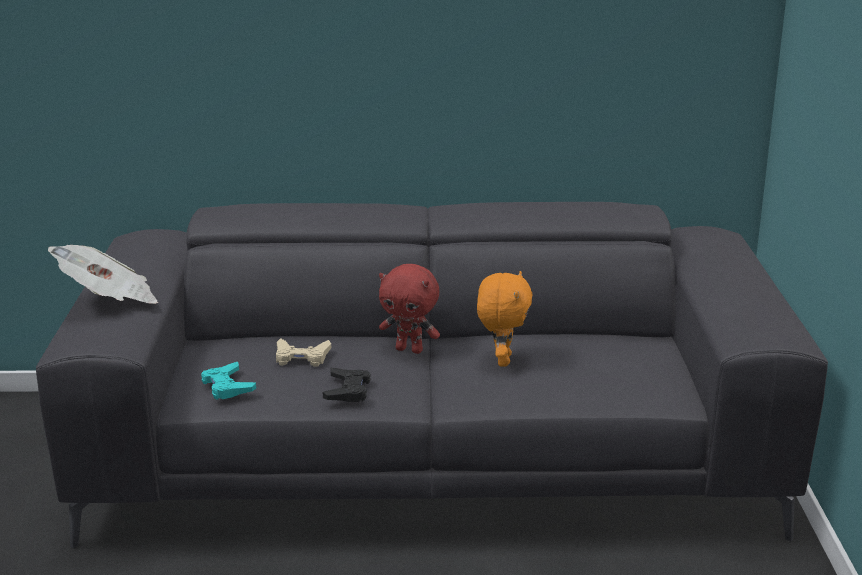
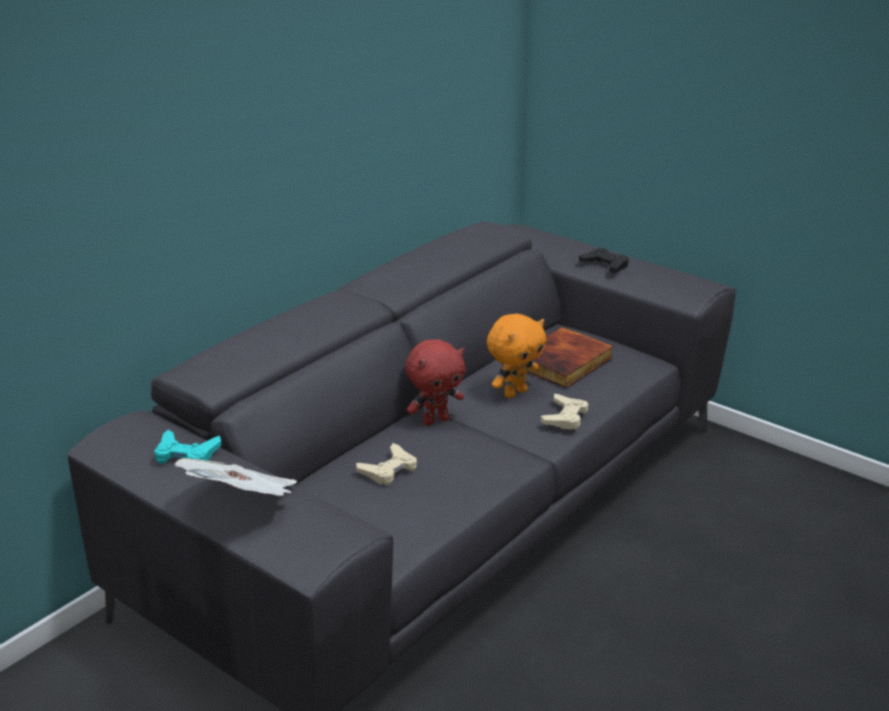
camera: 50 degrees left, 5 degrees up
(227, 386) = (389, 525): turquoise game controller -> turquoise game controller (186, 454)
(347, 390) = (473, 473): black game controller -> black game controller (605, 265)
(500, 395) = (565, 417): none -> beige game controller
(502, 360) = (514, 392): orange plush toy -> orange plush toy turned 90 degrees clockwise
(590, 361) = (564, 363): none -> book

